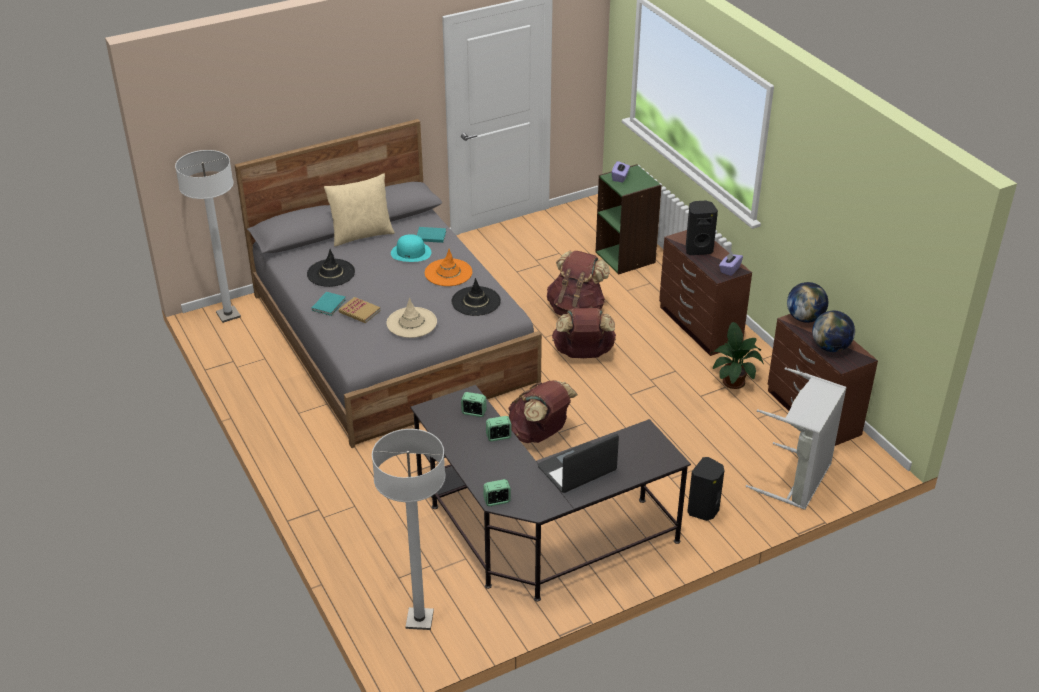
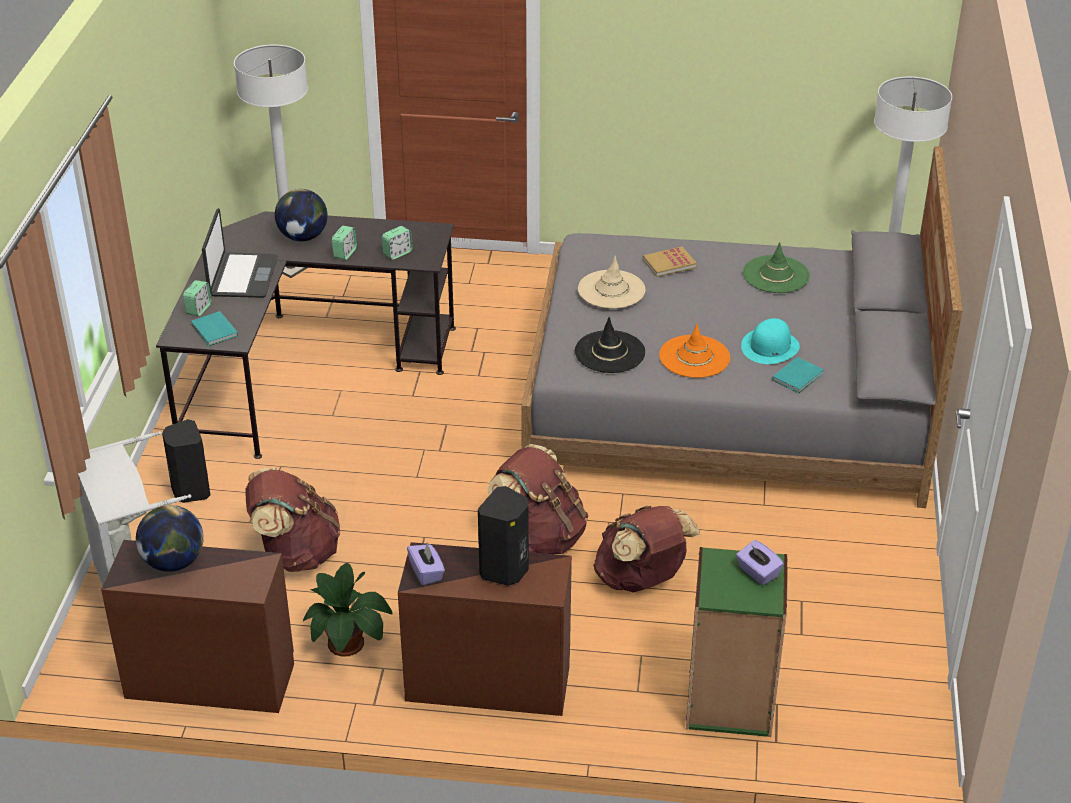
camera: 125 degrees right, 0 degrees up
(329, 304) = (709, 255): turquoise book -> turquoise book (214, 331)
(331, 273) = (776, 275): black hat -> green hat
(361, 234) = (851, 326): beige pillow -> none
(497, 501) = (266, 220): alarm clock -> alarm clock (199, 309)
(539, 434) = (437, 435): brown backpack -> brown backpack (295, 553)
(804, 318) = (250, 577): globe -> globe (303, 237)

